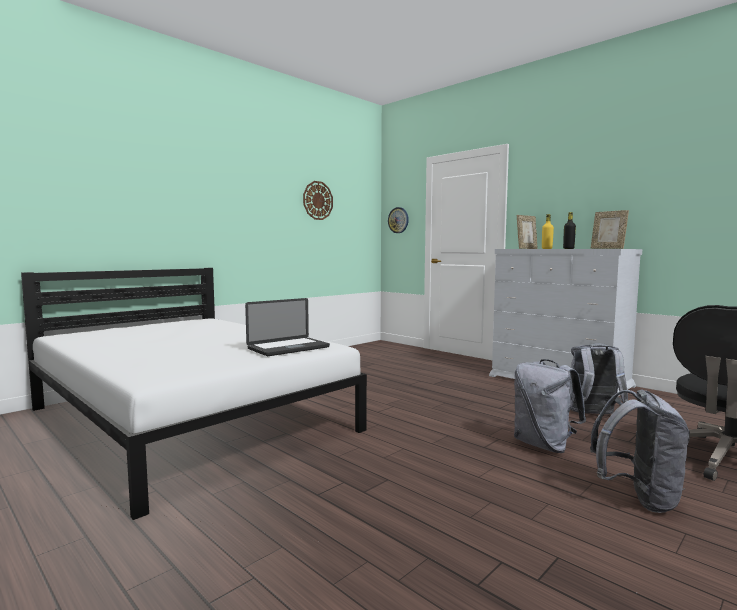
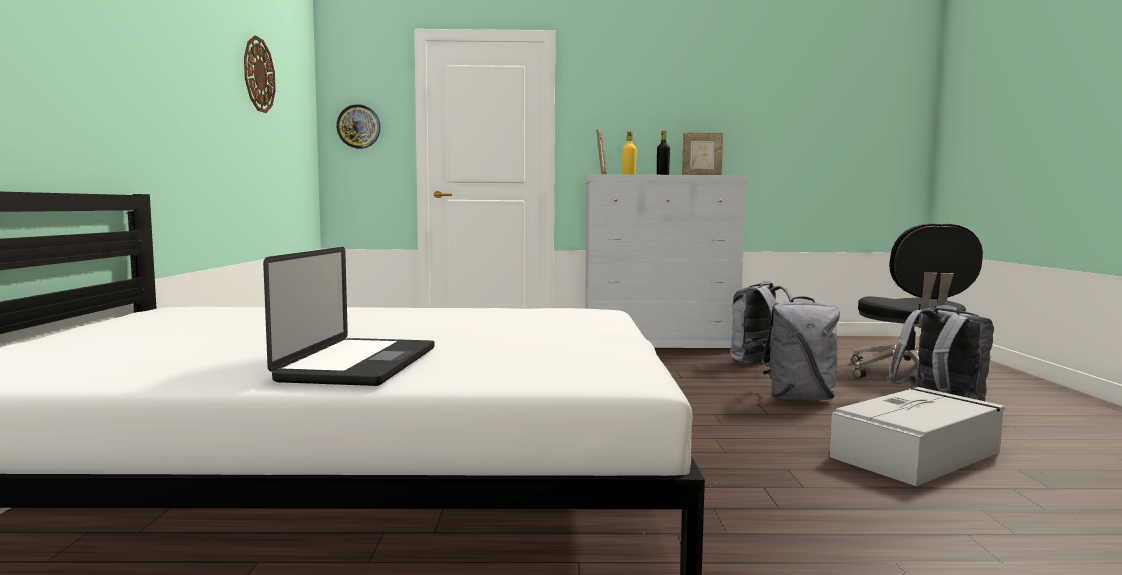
camera: 45 degrees left, 0 degrees up
(288, 348) = (568, 319): laptop -> laptop (360, 364)
(506, 510) = (917, 454): none -> grey storage box

